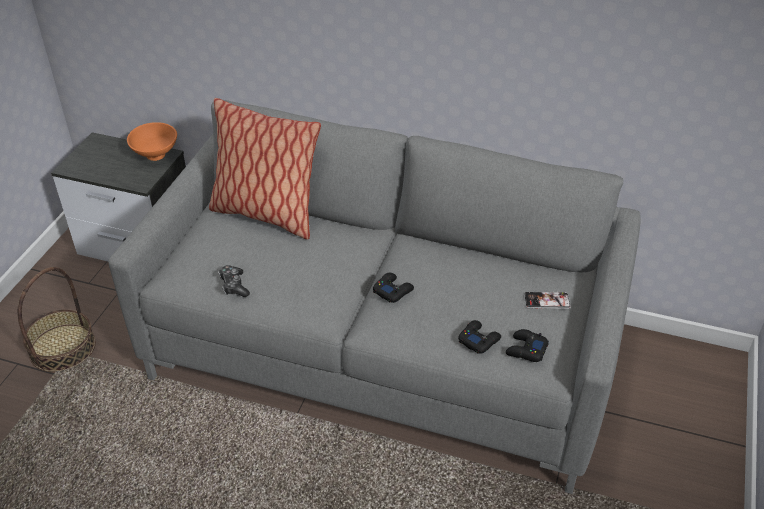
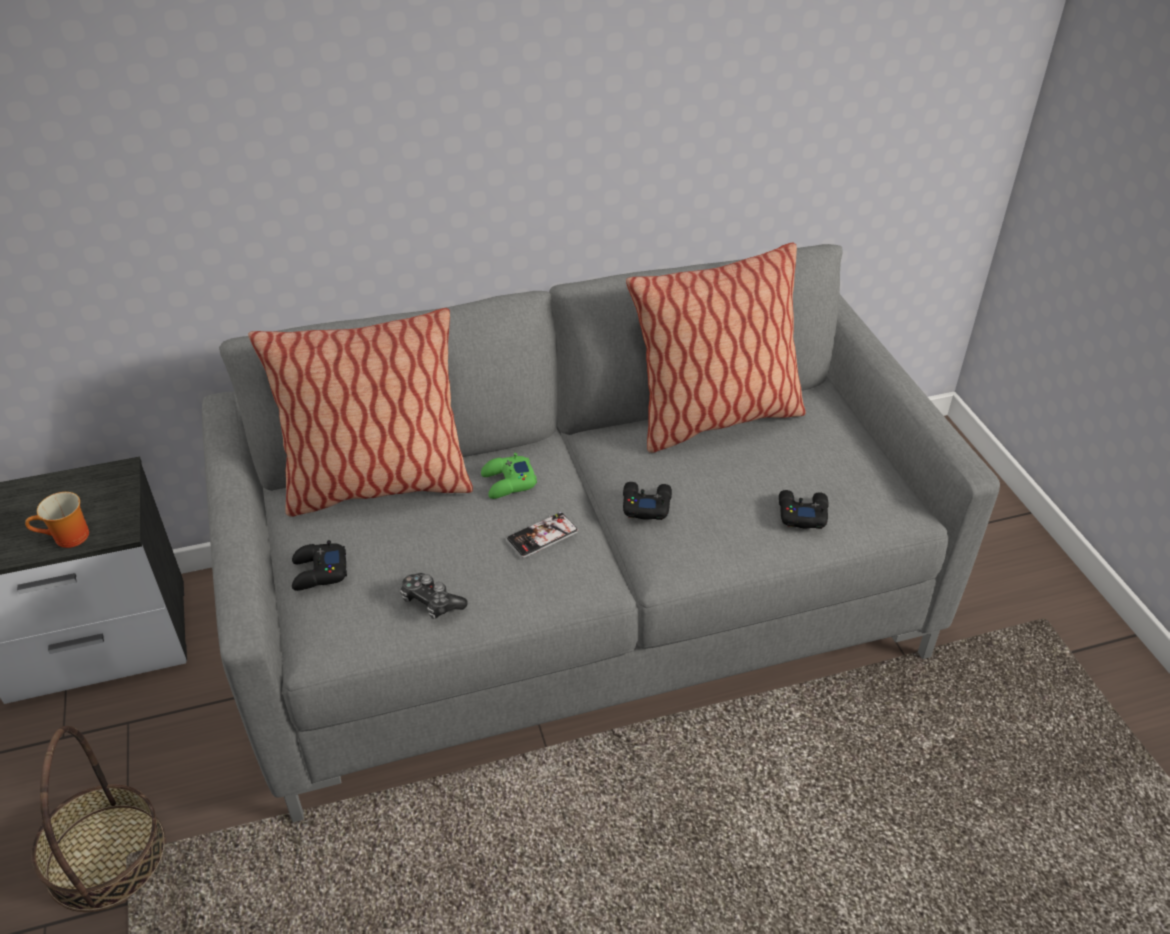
camera: 35 degrees left, 0 degrees up
(118, 178) = (68, 539): none -> mug
(157, 155) = (103, 480): orange bowl -> none
(331, 243) = (508, 482): none -> green game controller
(485, 262) = (715, 419): none -> pillow
(526, 350) = (861, 498): black game controller -> black game controller (319, 572)
(546, 301) = (825, 432): phone -> phone (542, 536)

